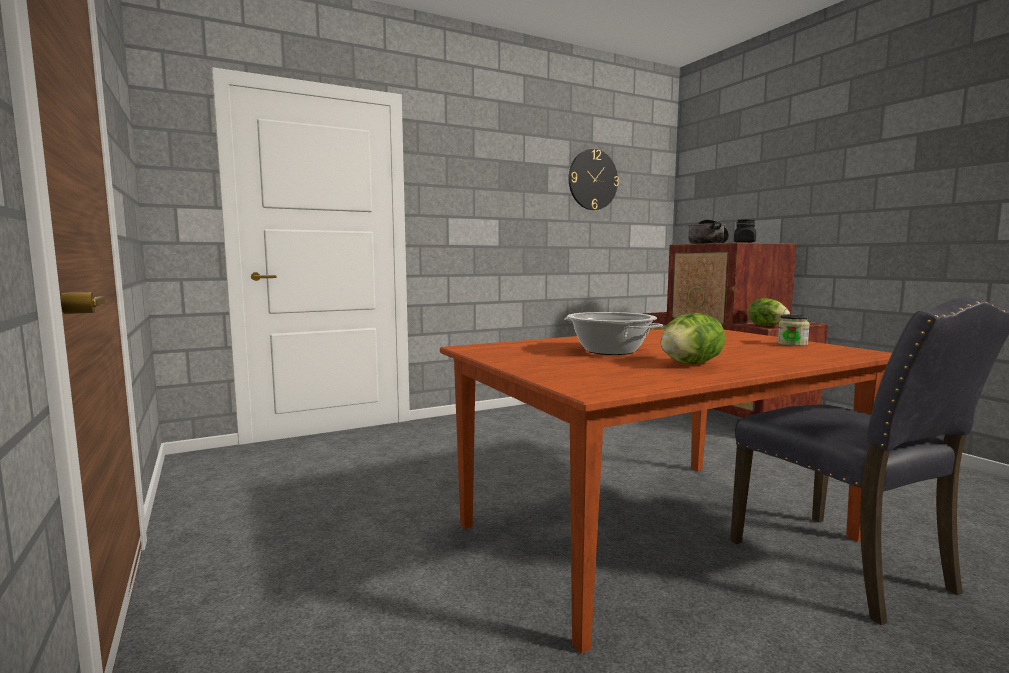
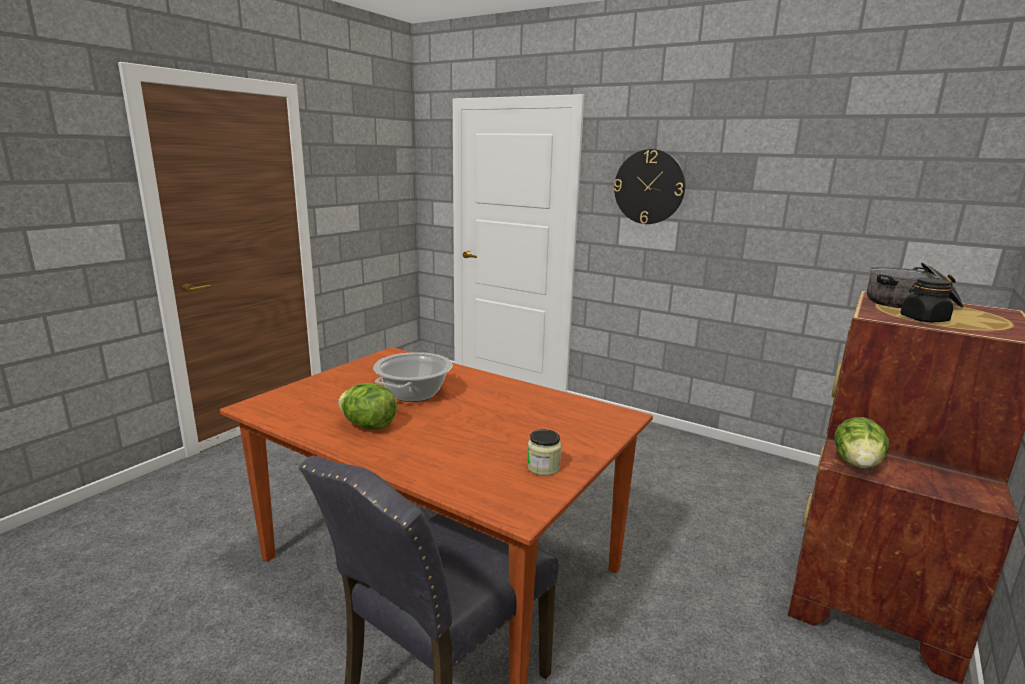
camera: 60 degrees right, 10 degrees up
(592, 180) = (833, 172): wall clock -> wall clock (649, 187)

